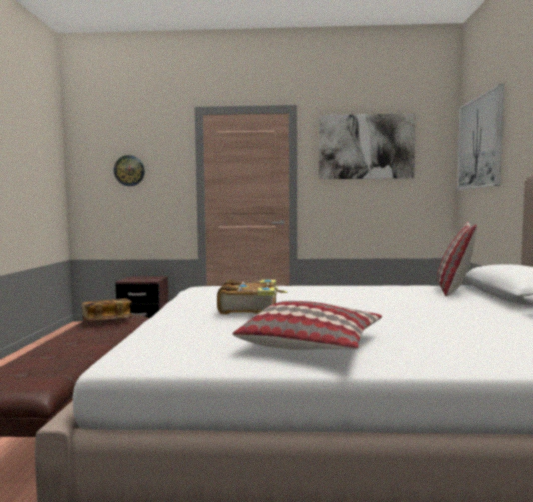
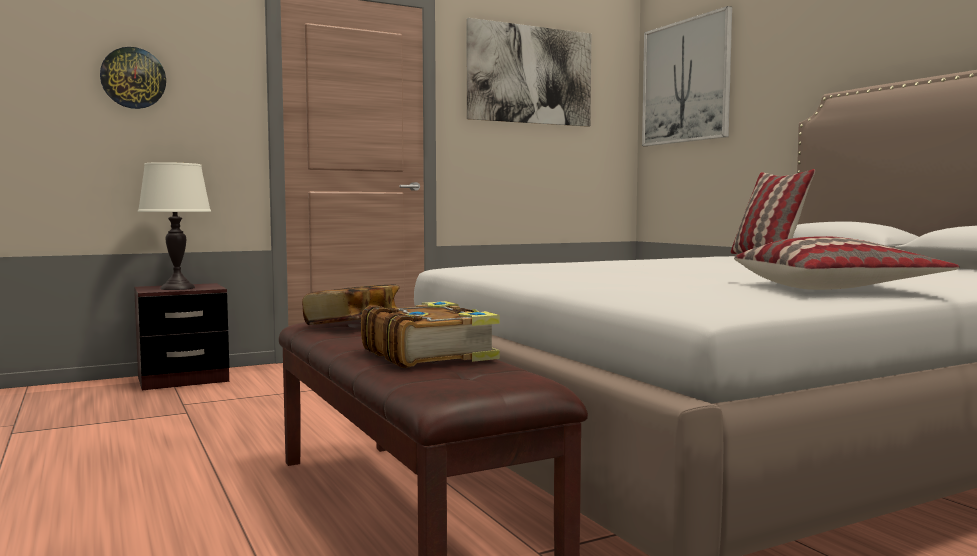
camera: 30 degrees left, 0 degrees up
(139, 279) = (177, 288): none -> white table lamp
(250, 308) = (638, 274): book -> book (429, 354)

